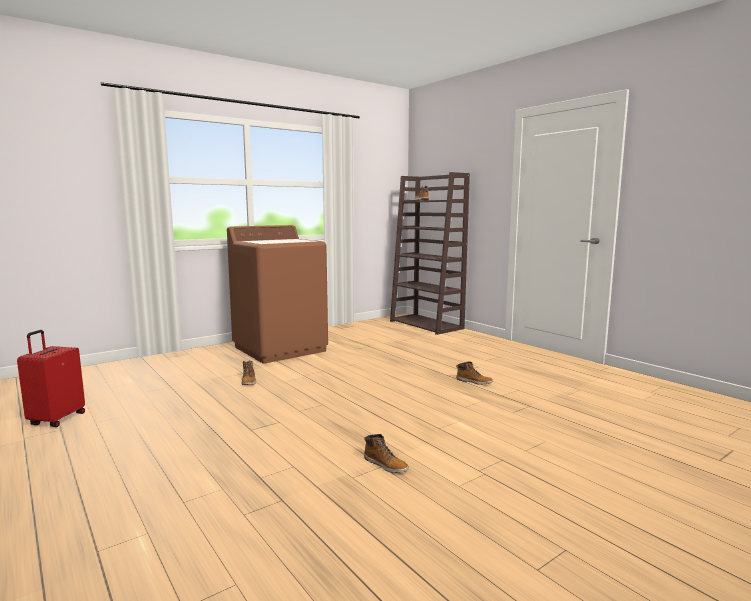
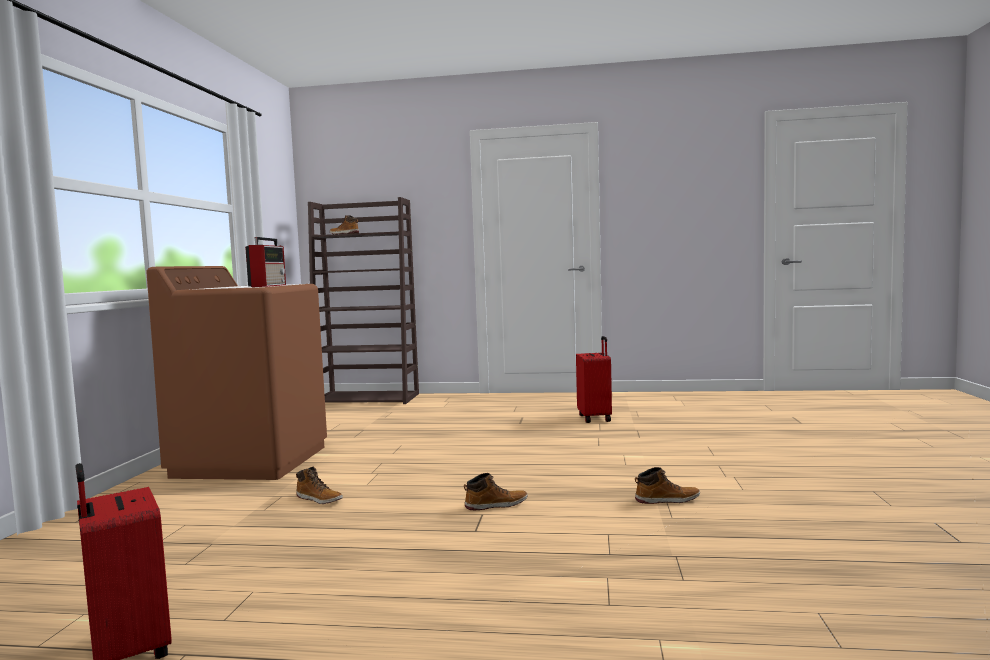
camera: 45 degrees left, 5 degrees down
(276, 242) = (269, 286): none -> radio
(474, 381) = (552, 427): boot -> boot (496, 505)
(527, 384) = (595, 418): none -> red suitcase

